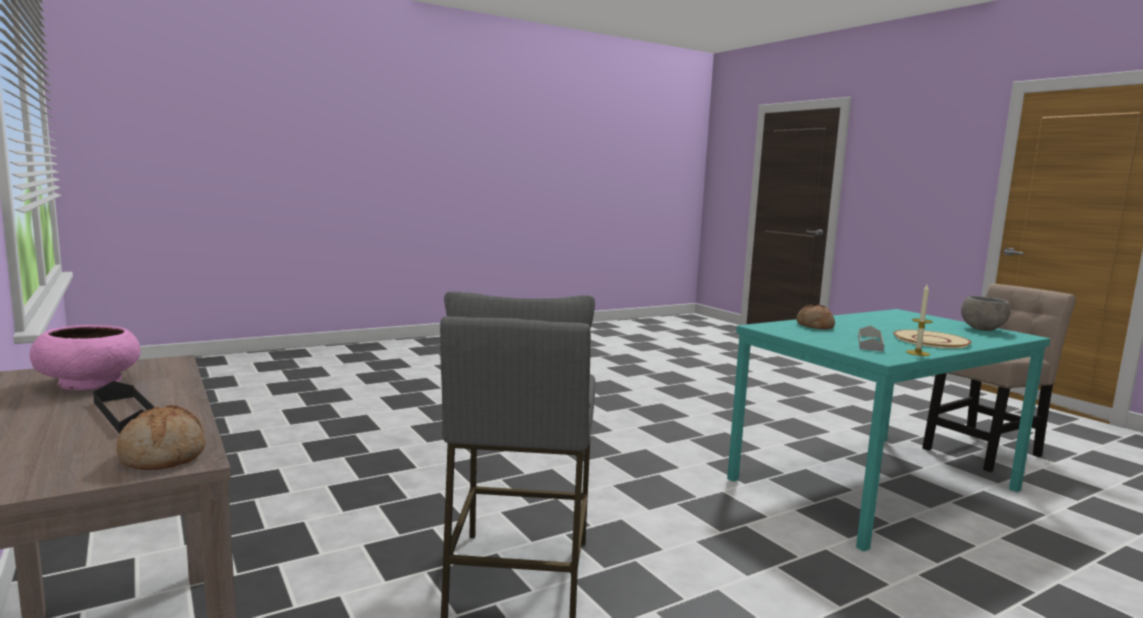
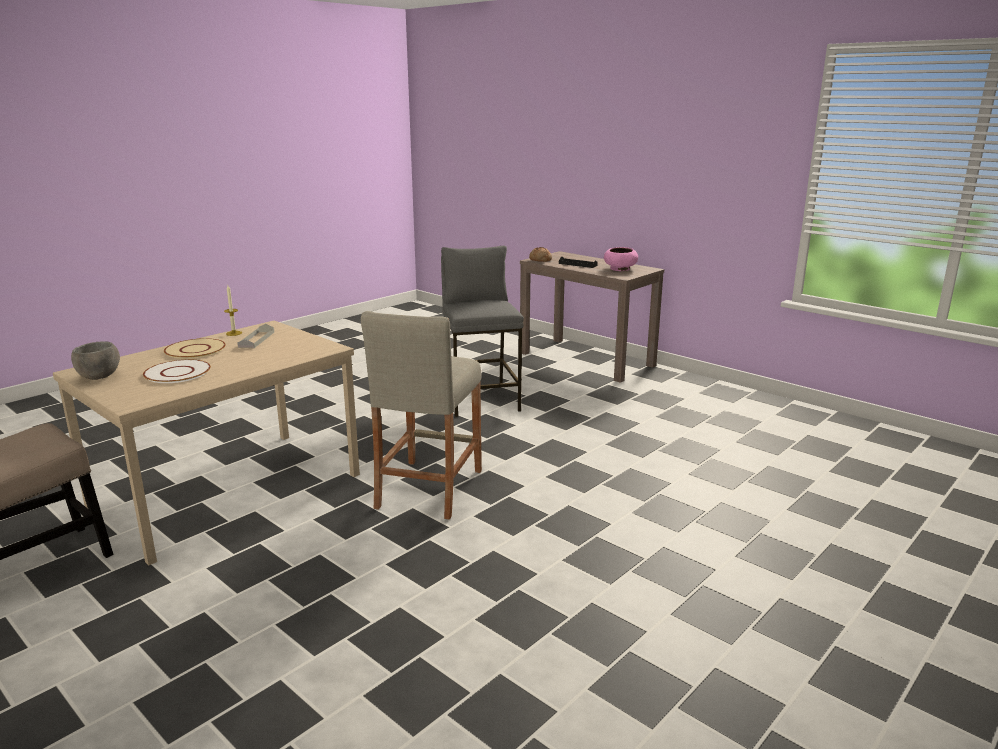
camera: 165 degrees right, 10 degrees up
(649, 454) = (428, 488): none -> beige stool
(814, 326) = (280, 356): bread -> none
(873, 483) = (227, 491): turquoise dining table -> beige dining table
(905, 325) = (177, 372): none -> white plate

